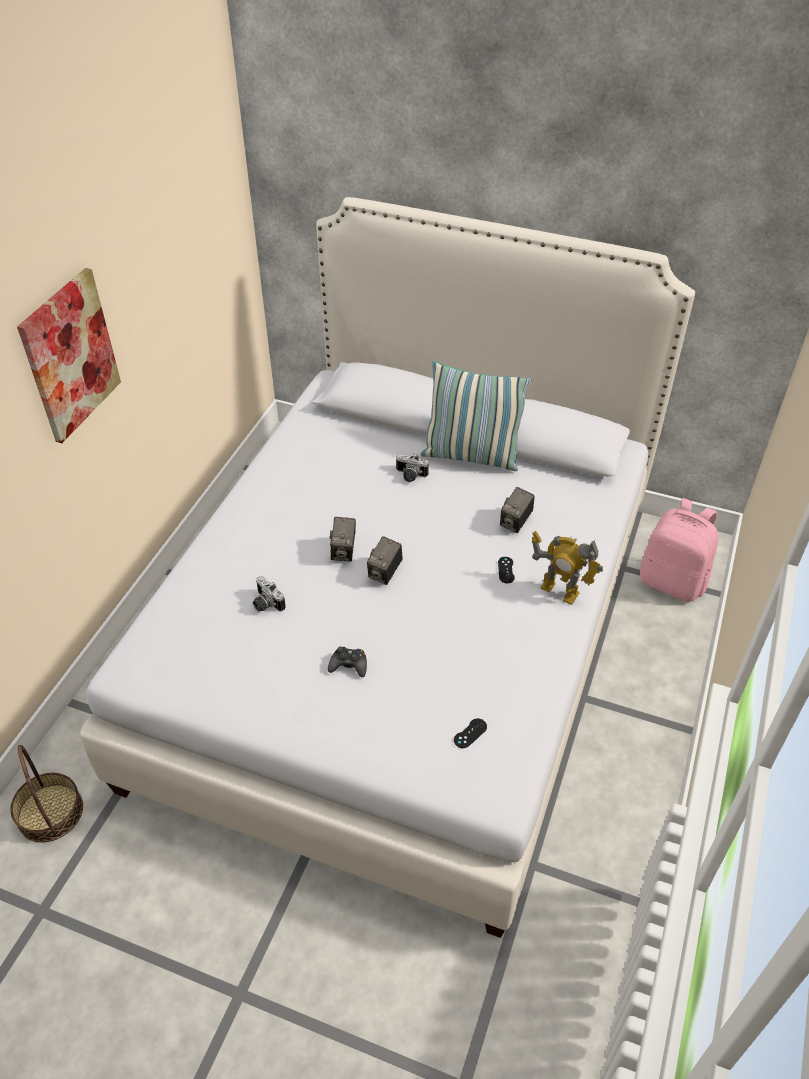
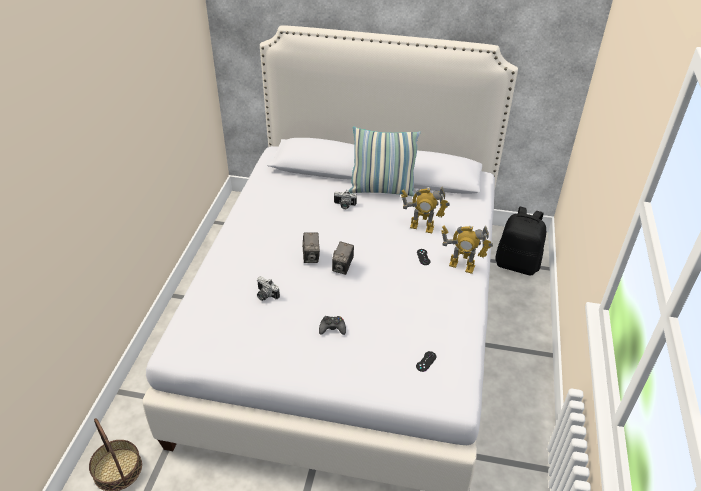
camera: 10 degrees left, 5 degrees down
(70, 356) = (111, 133): picture -> none
(515, 522) = (422, 227): camera -> toy robot
(672, 581) = (517, 264): pink backpack -> black backpack

